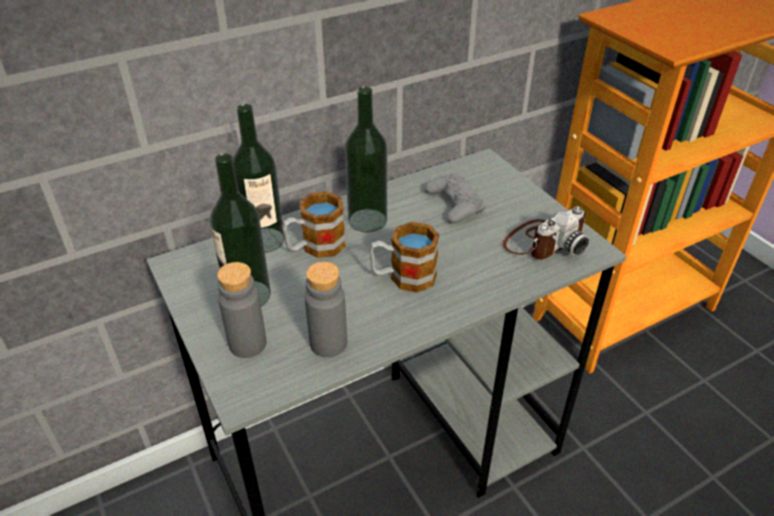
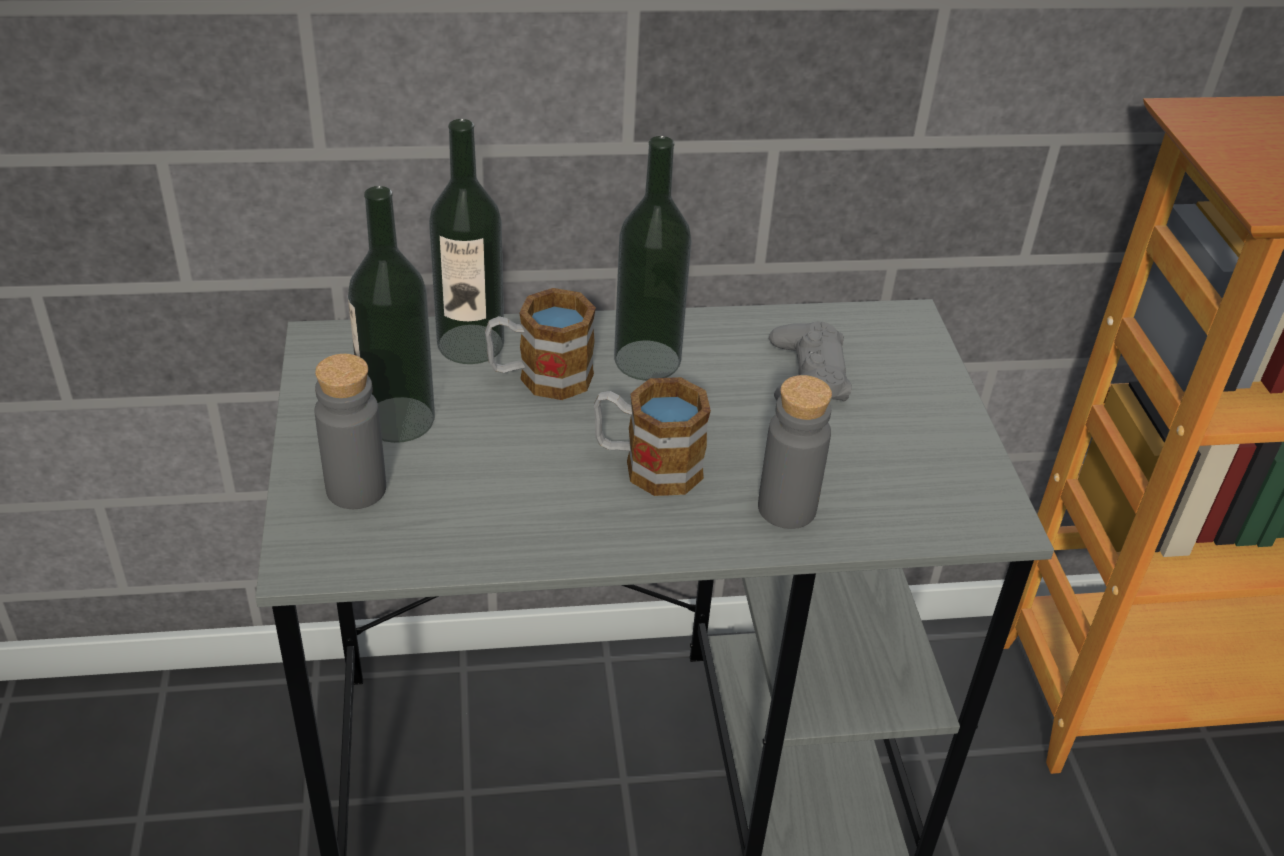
camera: 20 degrees right, 0 degrees up
(328, 343) = (471, 527): grey bottle -> grey bottle (787, 508)
(543, 242) = (919, 481): camera -> none

